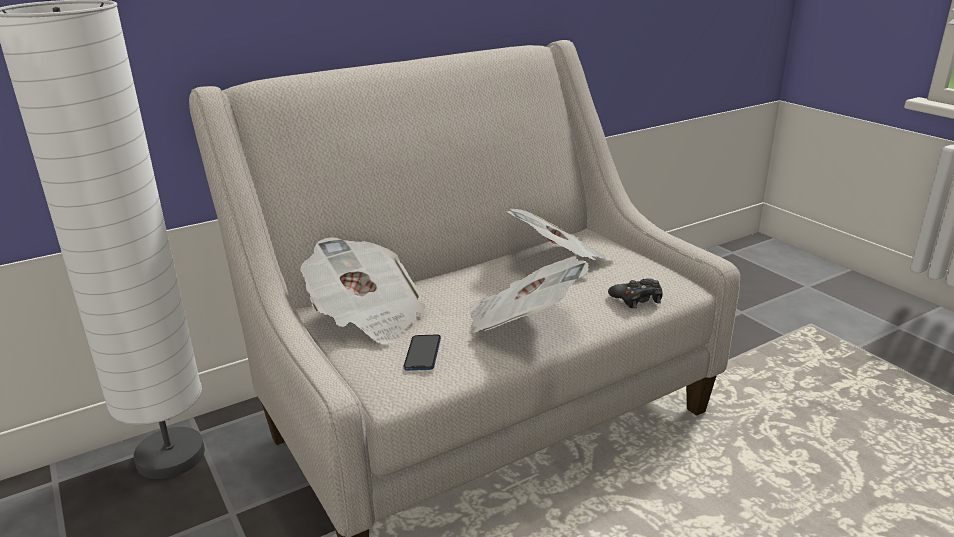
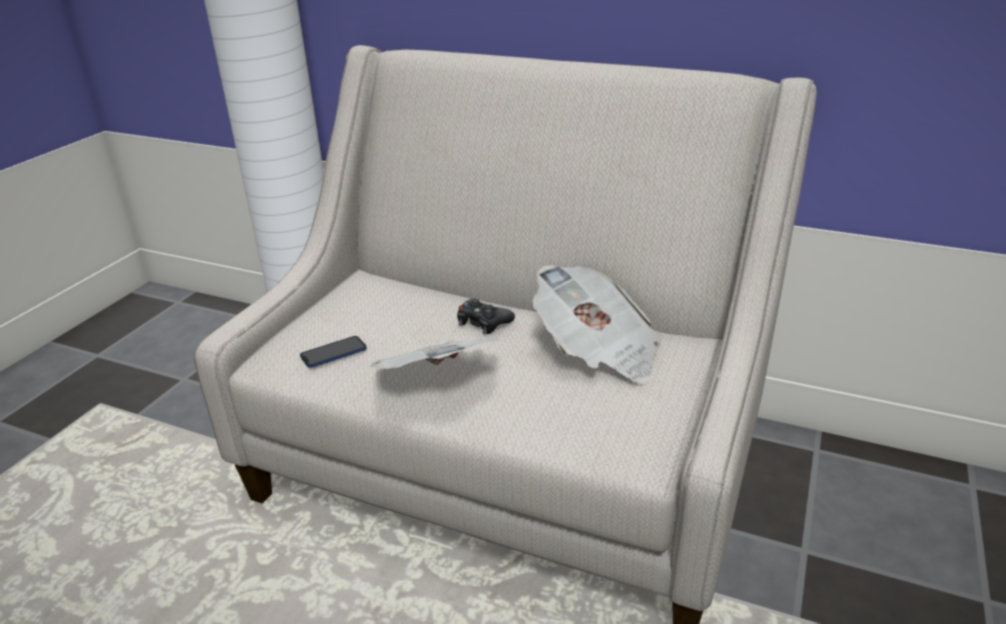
camera: 55 degrees right, 5 degrees up
(367, 317) = (371, 303): newspaper -> none
(637, 299) = (568, 434): black game controller -> black game controller (483, 322)

